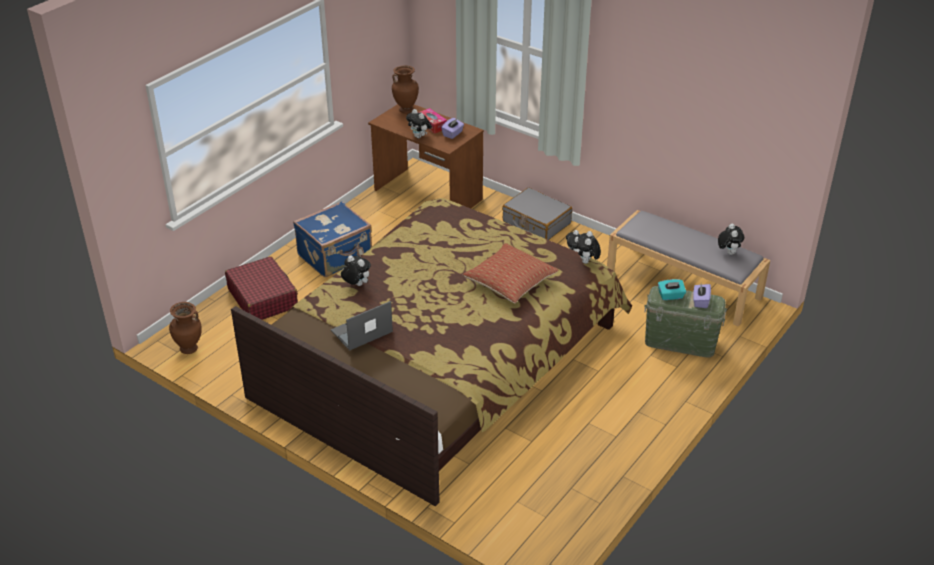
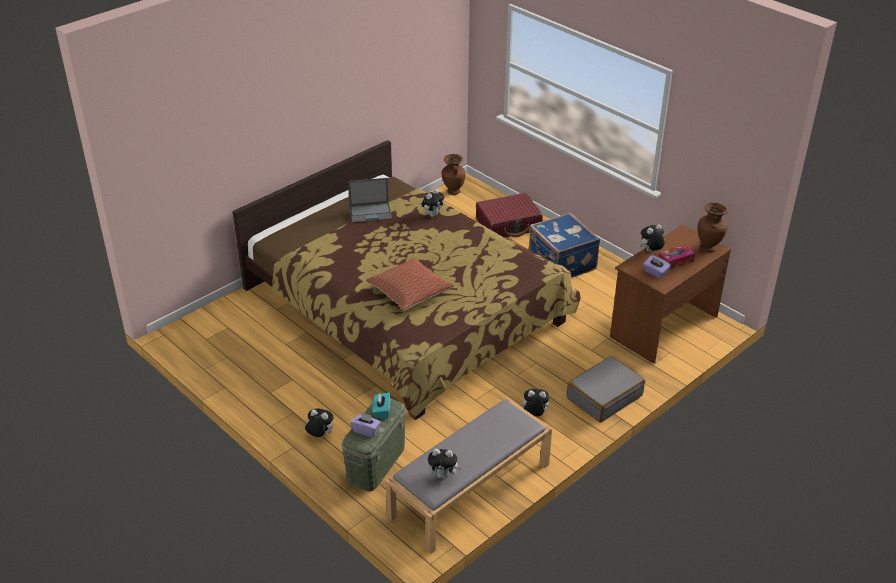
camera: 100 degrees right, 0 degrees up
(361, 331) = (371, 213): laptop -> laptop turned 105 degrees clockwise
(587, 262) = (427, 344): plush toy -> plush toy (319, 435)

